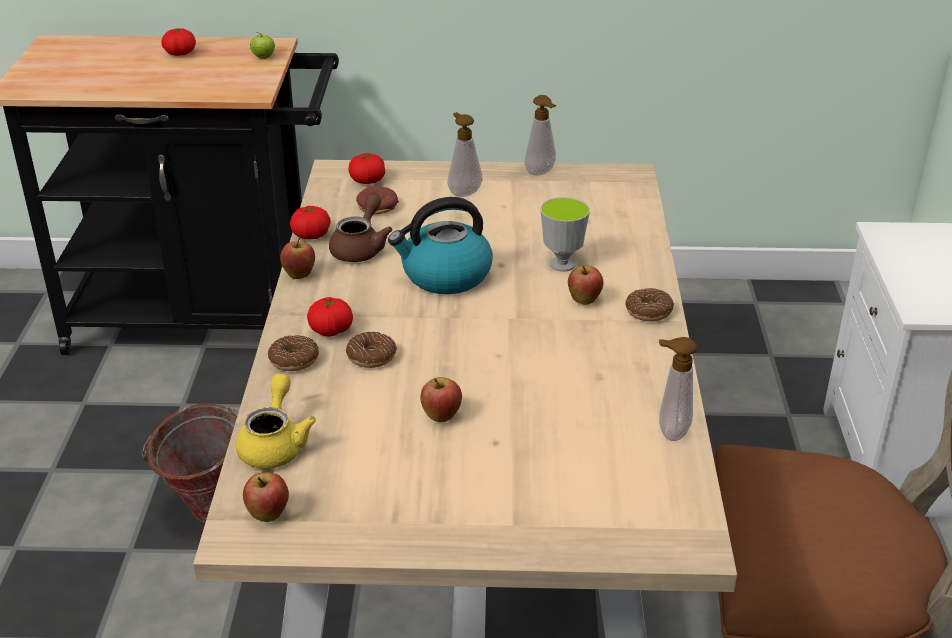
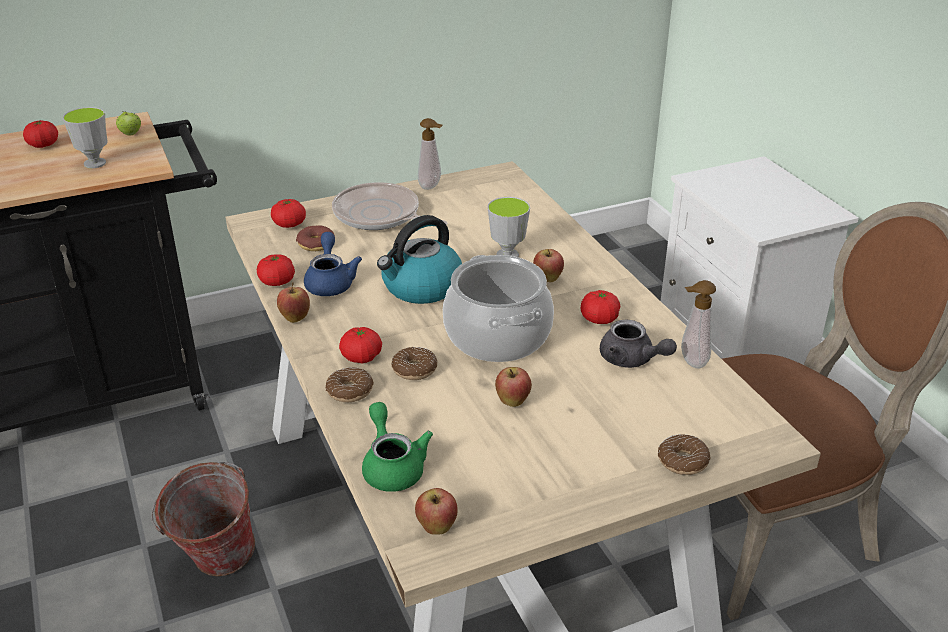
camera: 25 degrees left, 0 degrees up
(209, 80) = (95, 163): none -> cup
(275, 444) = (392, 466): yellow teapot -> green teapot
(361, 248) = (330, 282): brown teapot -> blue teapot
(463, 192) = (380, 215): soap dispenser -> frying pan
(481, 346) = (496, 336): none -> cooking pot
(604, 410) = (632, 360): none -> grey teapot
(605, 357) = (599, 319): none -> tomato
(648, 311) = (602, 275): donut -> donut (683, 461)

